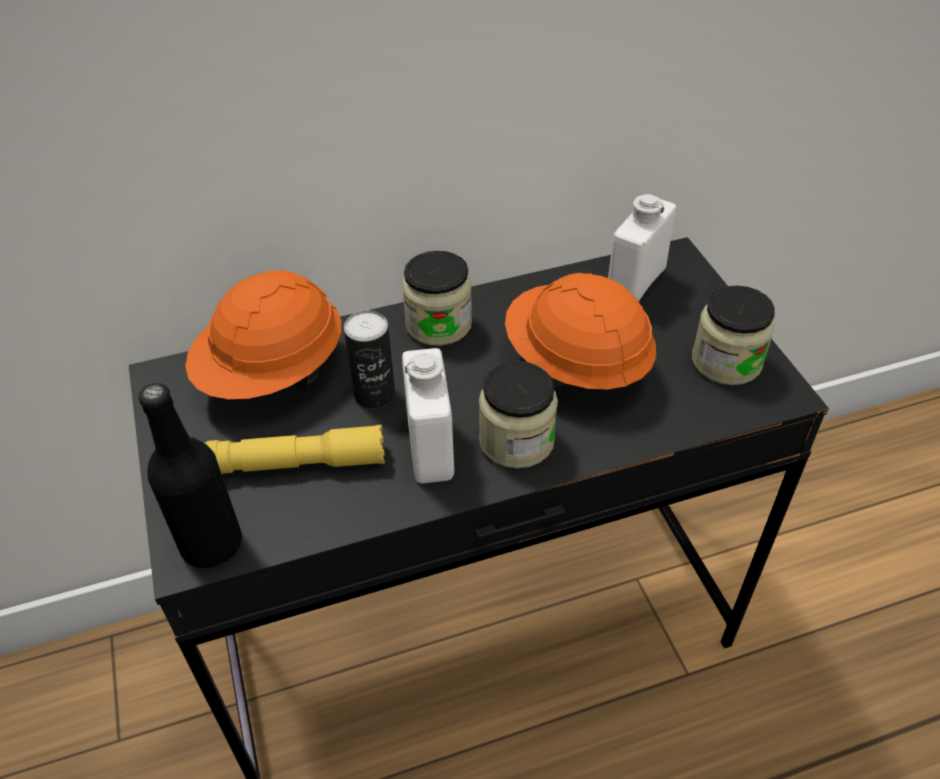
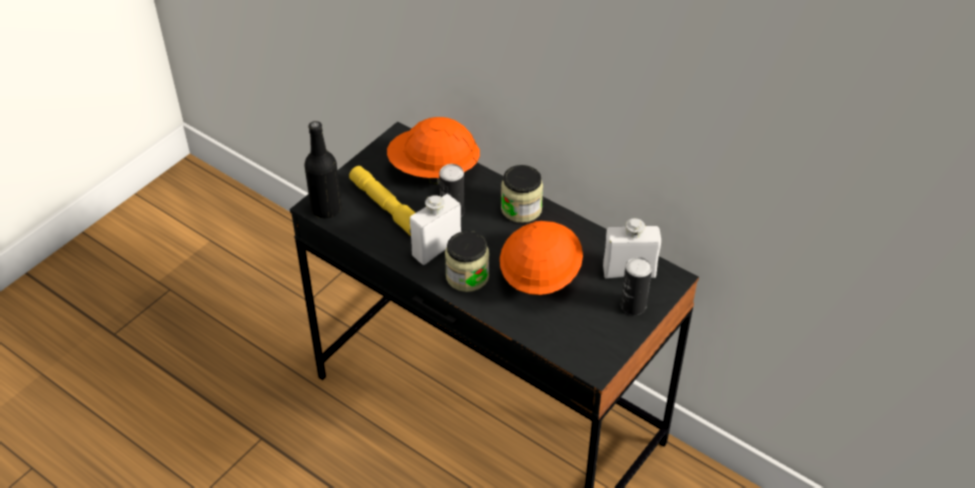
camera: 55 degrees right, 0 degrees up
(697, 309) = (633, 305): none -> can
(726, 361) = (599, 334): jar -> none

